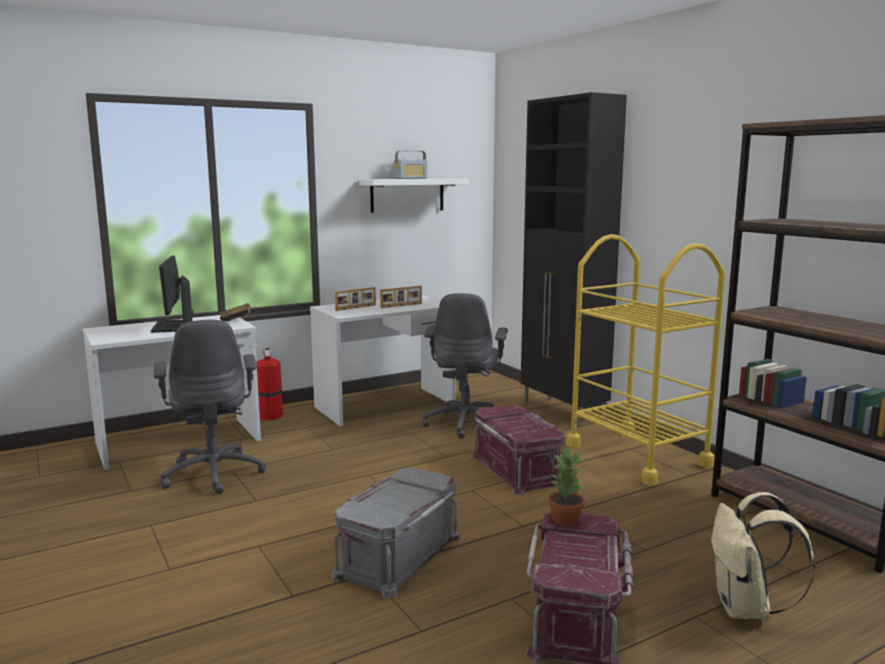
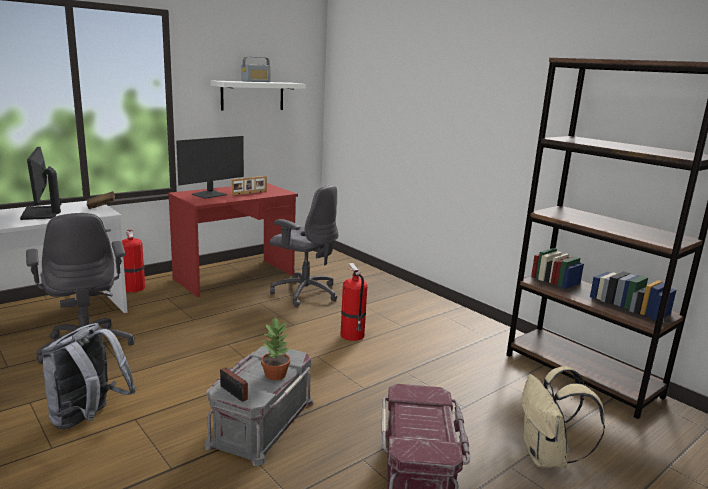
camera: 10 degrees left, 5 degrees up
(209, 543) = (88, 419): none -> grey backpack
(356, 308) = (210, 195): picture frame -> monitor
(364, 513) = (234, 394): none -> radio
(385, 406) = (235, 277): white desk -> red desk
(465, 423) = (304, 293): grey office chair -> grey office chair turned 60 degrees counterclockwise
(518, 469) = (353, 335): red storage box -> fire extinguisher
(563, 412) = (383, 281): black cabinet -> none
(566, 519) = (407, 392): potted plant -> potted plant (276, 374)
(637, 455) = (445, 320): yellow cart -> none

